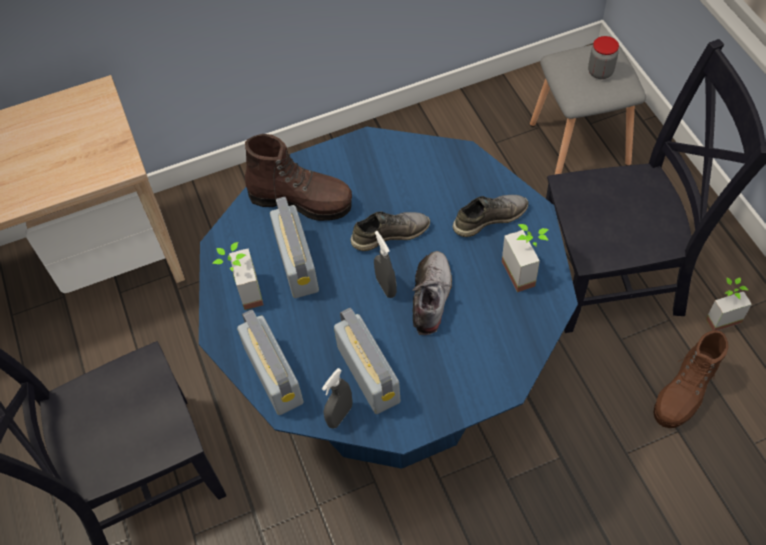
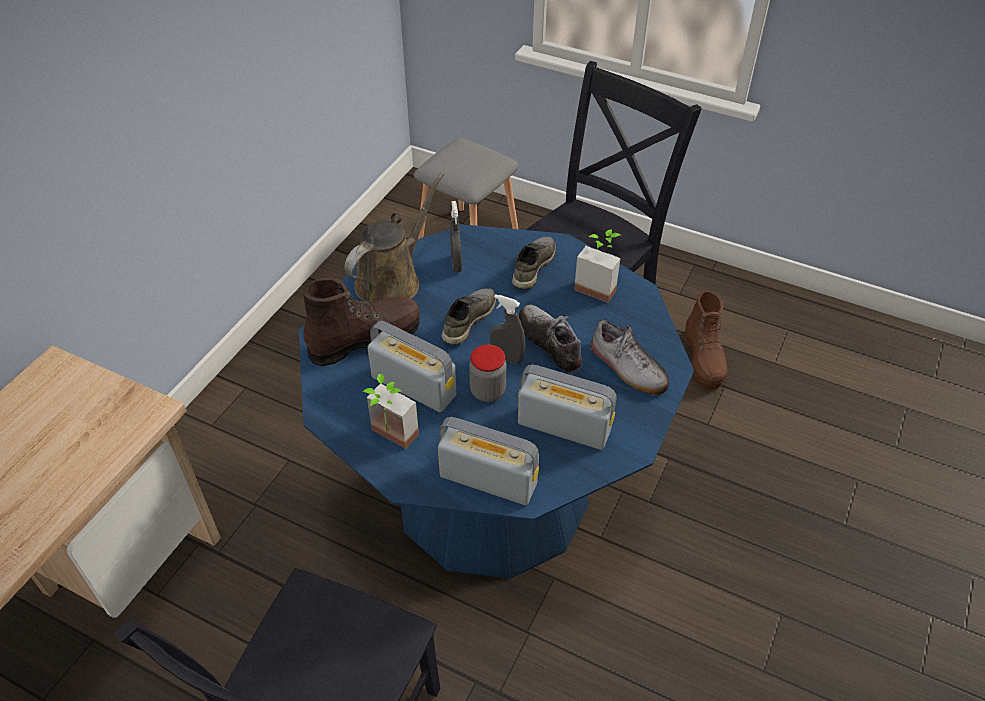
camera: 45 degrees left, 10 degrees down
(340, 415) = (575, 470): grey spray bottle -> grey spray bottle (456, 264)
(368, 161) = (392, 280): none -> brown watering can
(470, 361) = (628, 367): none -> shoe
(600, 72) = (472, 159): jar -> jar (487, 391)
(720, 315) = (674, 297): potted plant -> none

